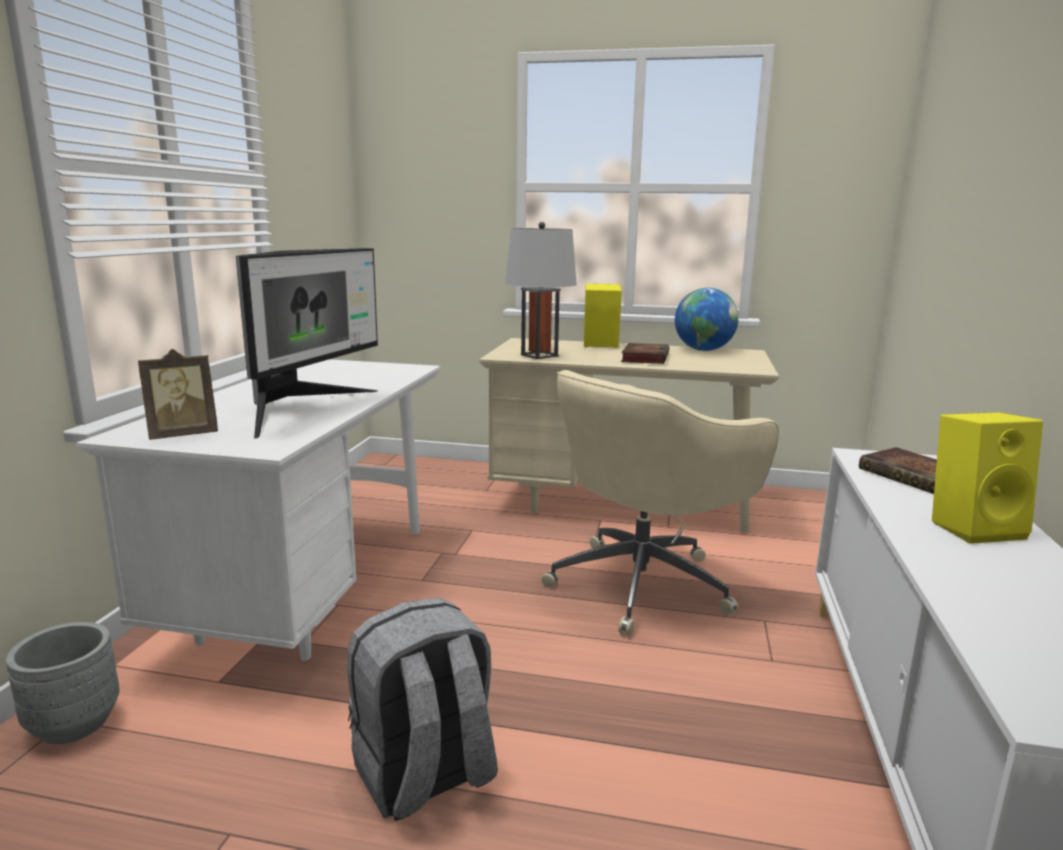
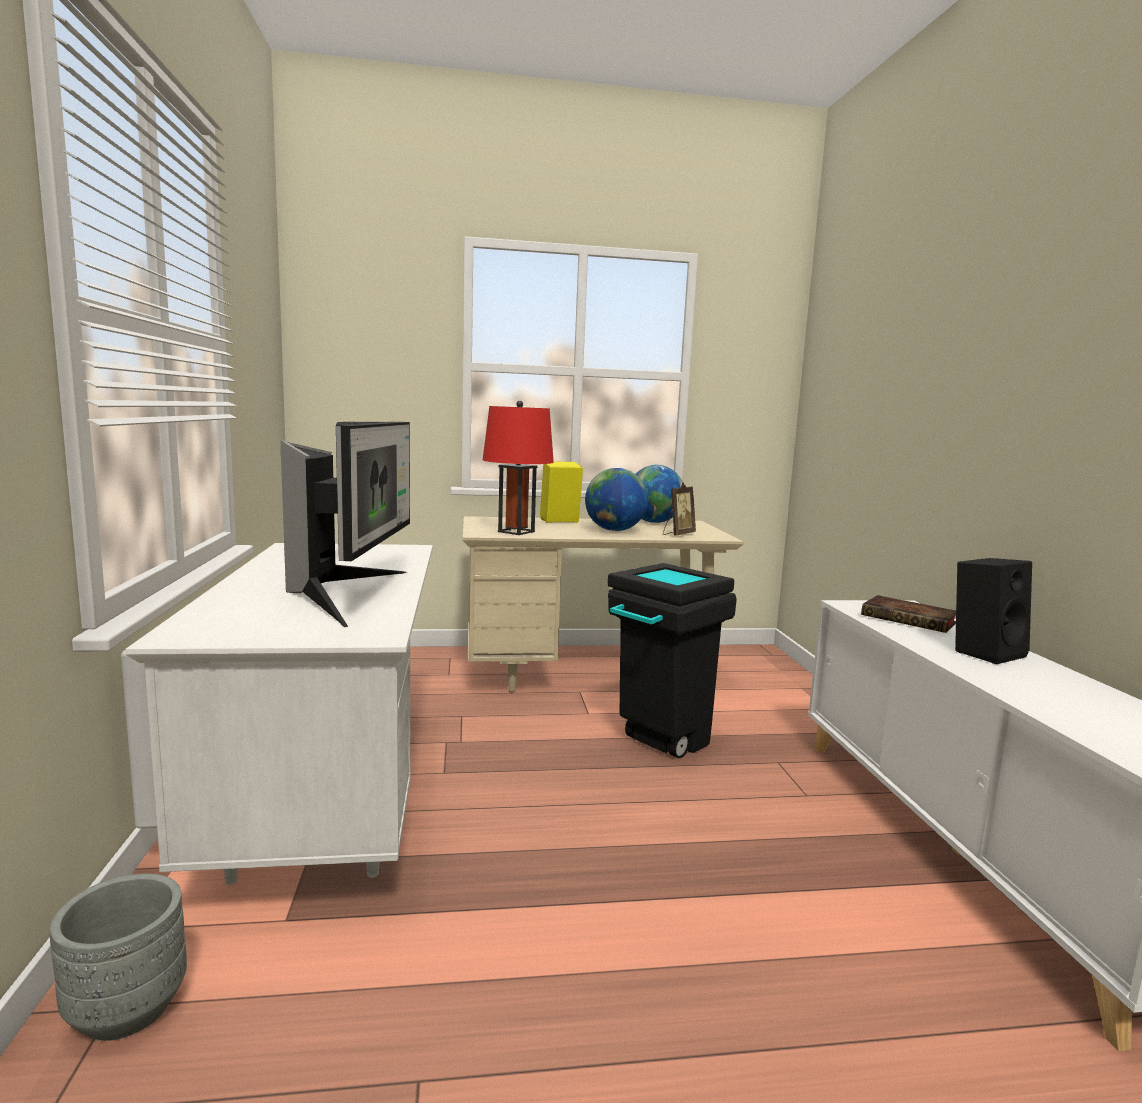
camera: 20 degrees left, 5 degrees down
(183, 435) = (254, 630): picture frame -> picture frame (678, 534)
(424, 777) = (584, 967): grey backpack -> none
(539, 355) = (516, 532): grey table lamp -> red table lamp
(644, 358) = (614, 530): book -> globe
(644, 583) = (658, 744): beige office chair -> black trash can
(974, 527) = (985, 652): yellow speaker -> black speaker

